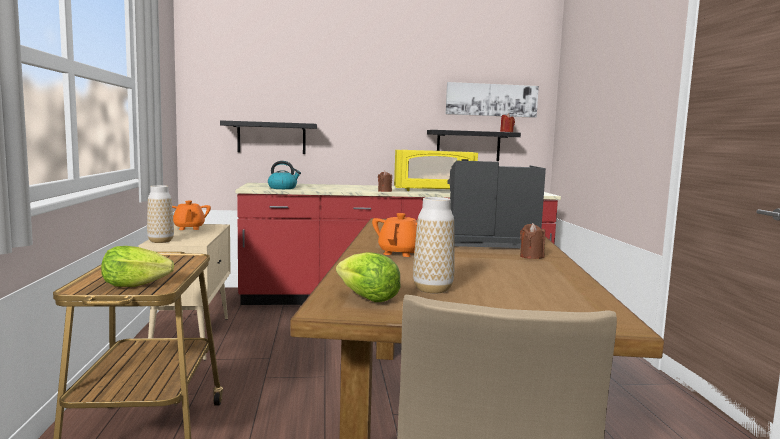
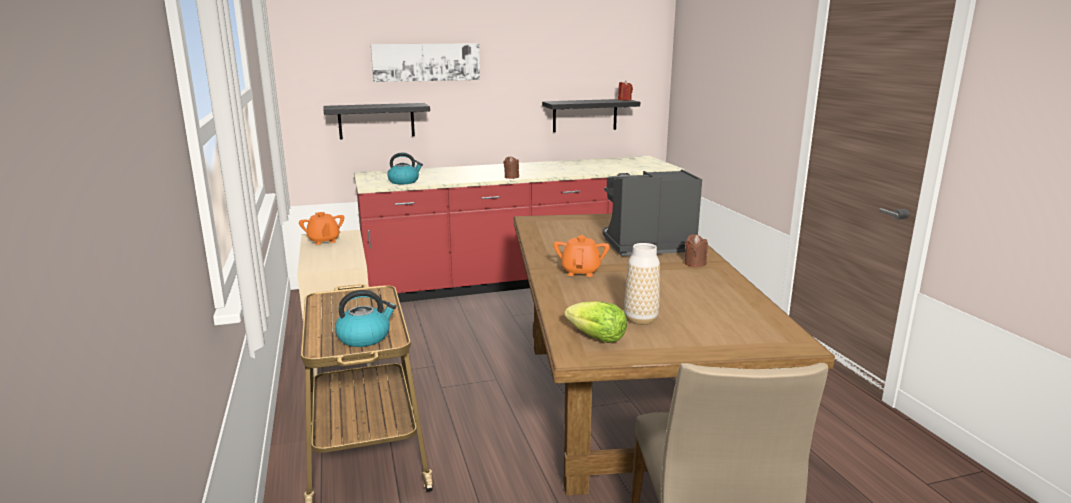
camera: 10 degrees left, 10 degrees up
(134, 285) = (364, 337): lettuce -> kettle
(160, 241) = (314, 265): vase -> none
(434, 191) = (559, 171): yellow microwave -> none
(491, 100) = (607, 65): picture -> picture (426, 62)

